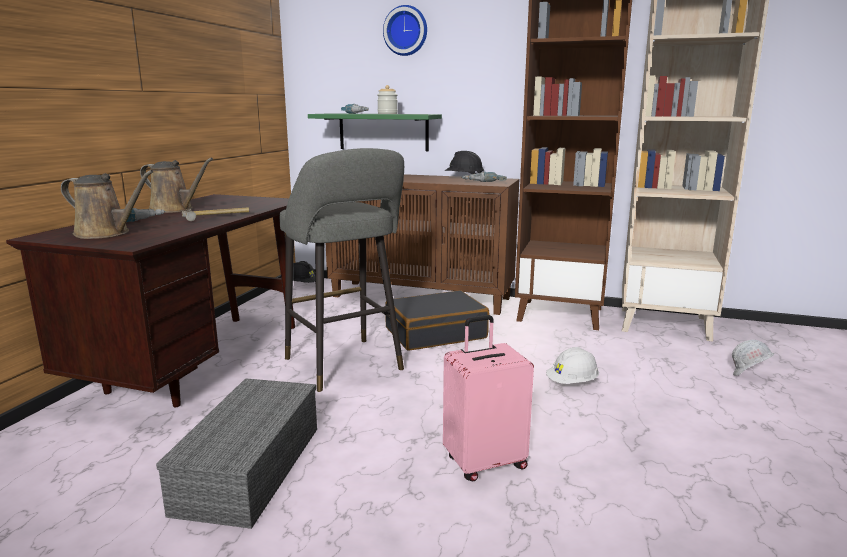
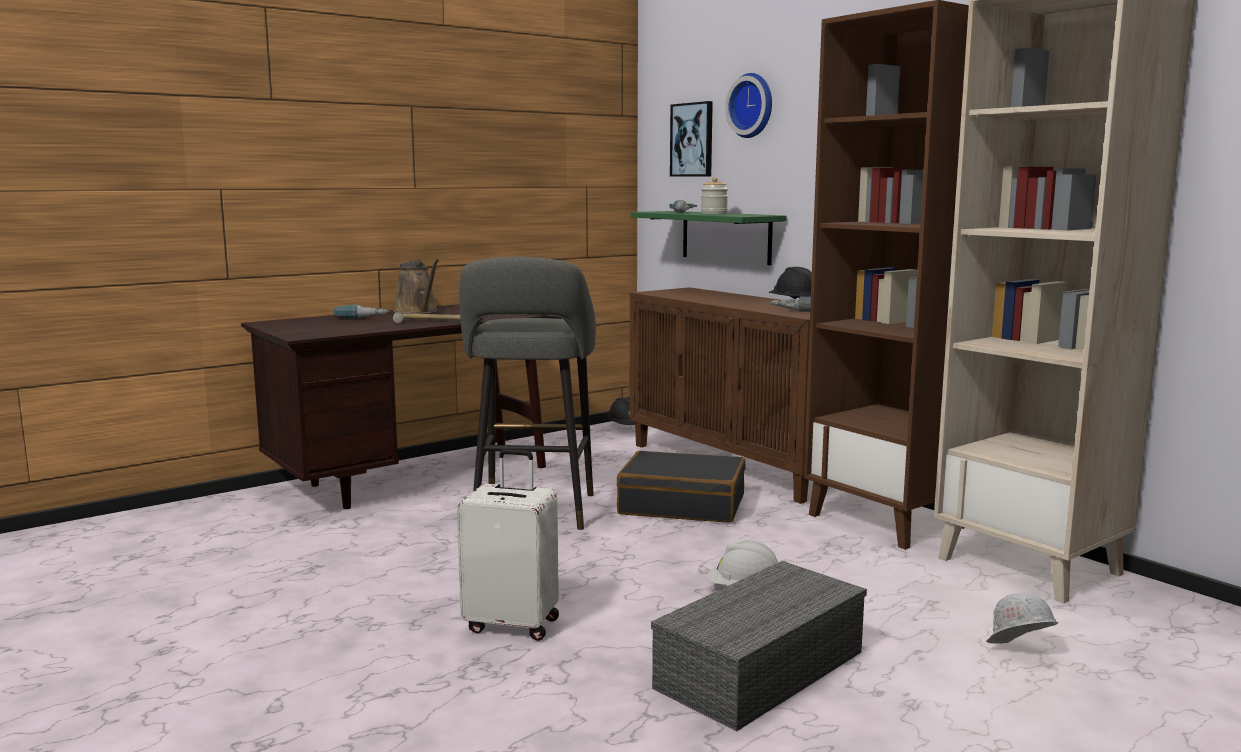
camera: 35 degrees right, 5 degrees down
(106, 233) = (311, 325): brown watering can -> none
(249, 466) = (329, 565): grey storage box -> grey storage box (760, 668)
(345, 56) = (692, 140): none -> picture
(484, 462) = (513, 624): pink suitcase -> white suitcase

